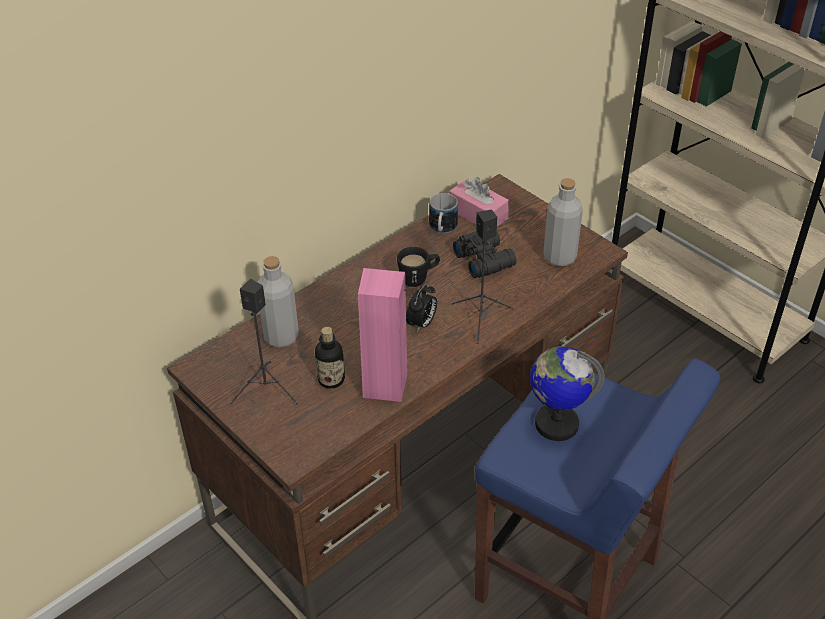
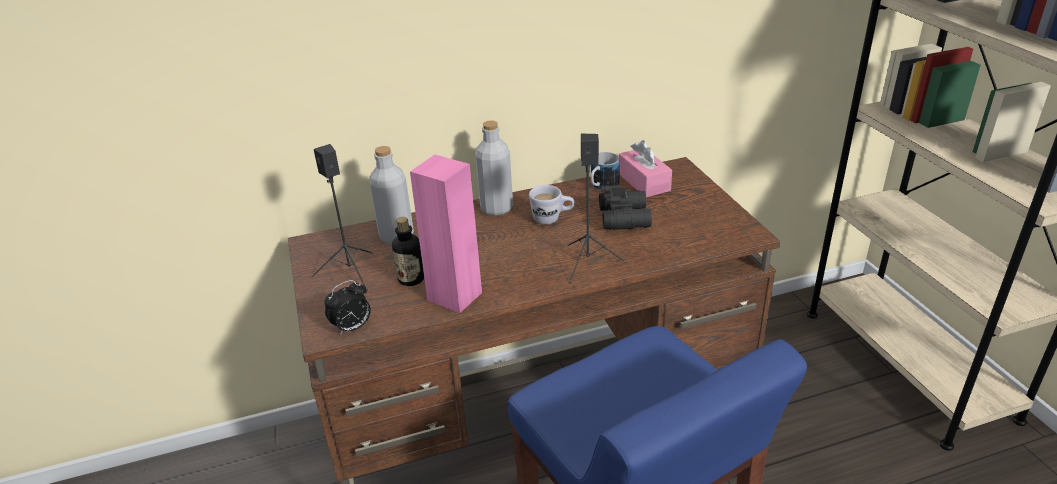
camera: 25 degrees right, 10 degrees down
(419, 278) = (552, 219): black mug -> white mug
(421, 324) = (527, 255): alarm clock -> alarm clock (352, 328)
(556, 423) = (614, 381): globe -> none
(559, 257) = (702, 230): grey bottle -> grey bottle (496, 208)

